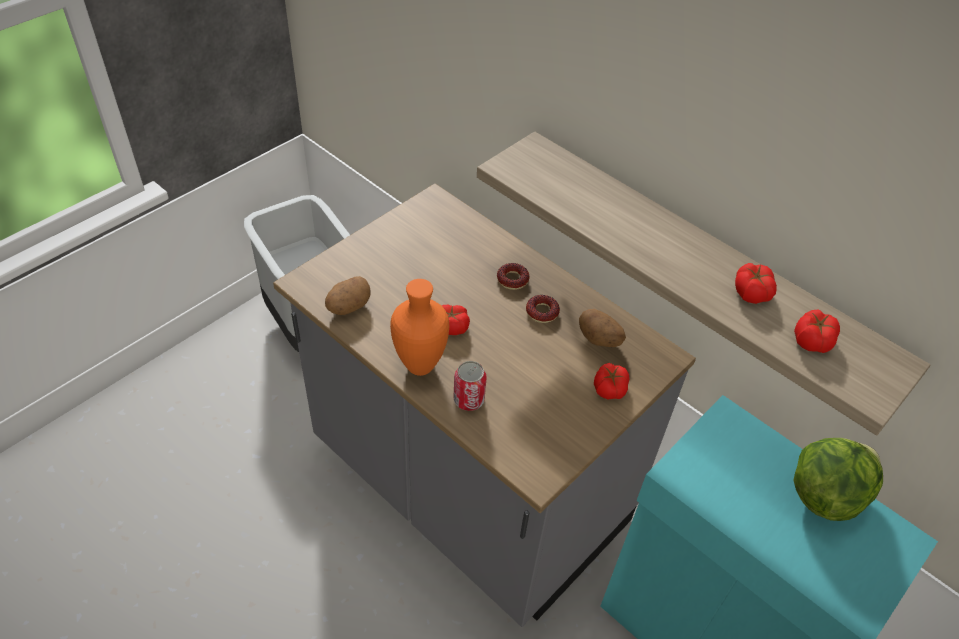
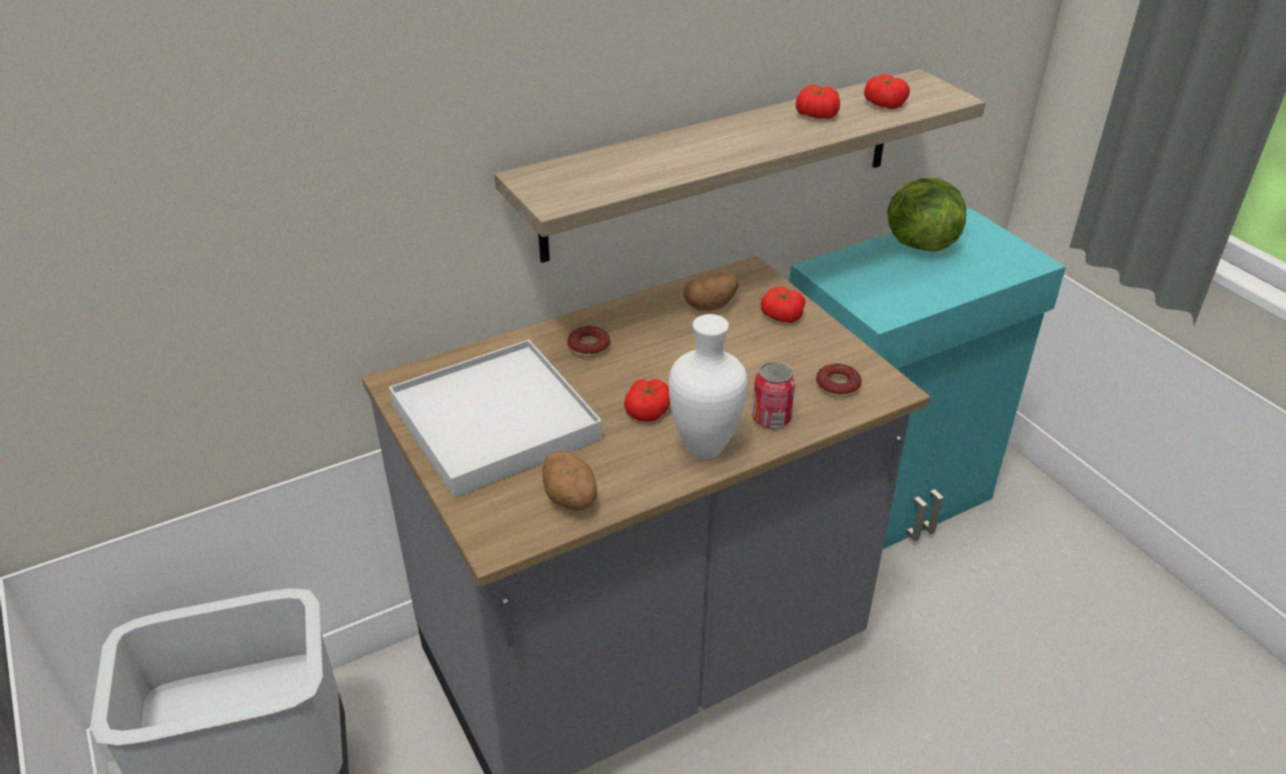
camera: 70 degrees left, 10 degrees down
(411, 253) = (495, 422): none -> white tray
(422, 366) = (705, 447): orange vase -> white vase
(542, 312) = (653, 336): donut -> donut (838, 385)

